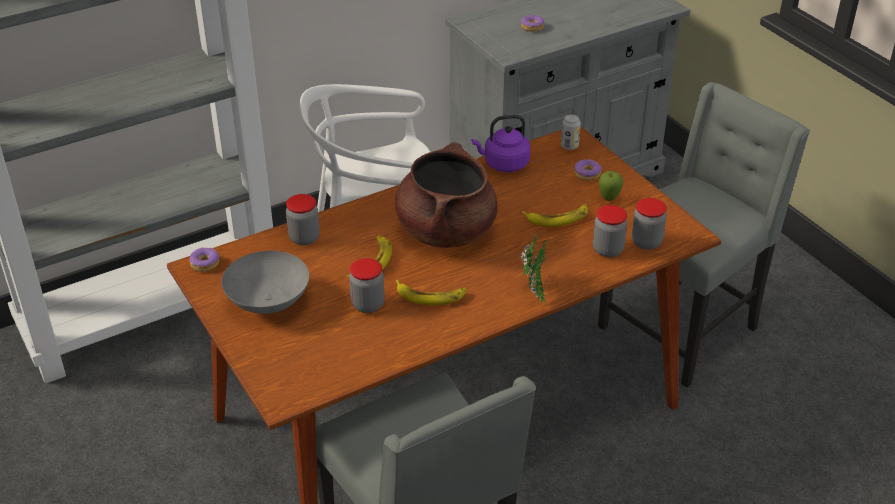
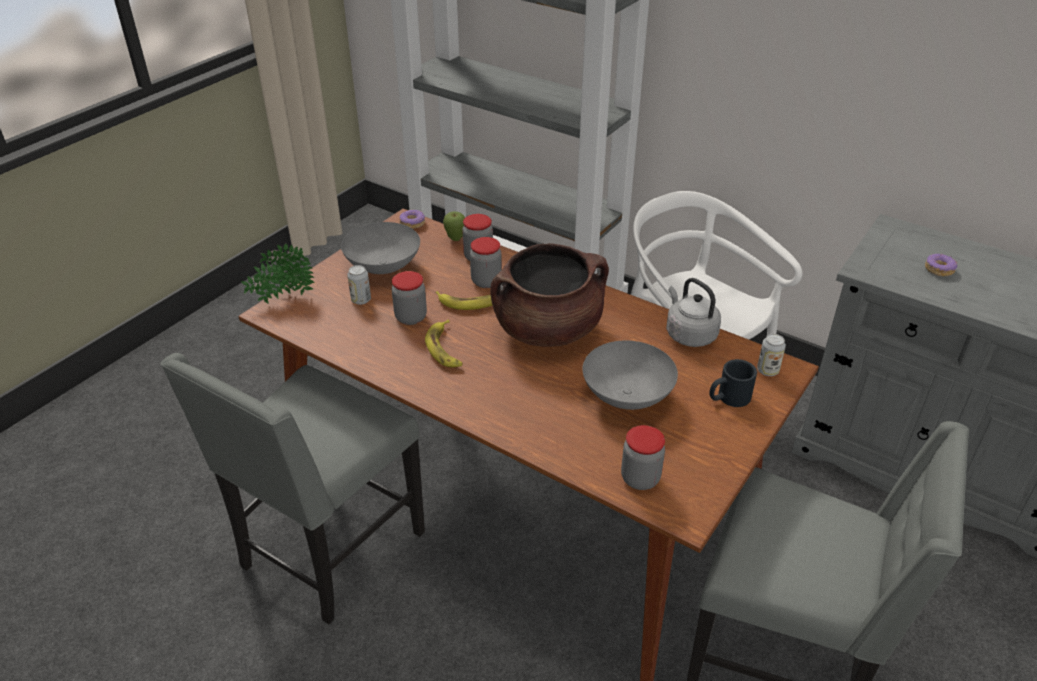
camera: 65 degrees right, 0 degrees up
(313, 330) = (361, 300): none -> can
(504, 164) = (689, 334): purple kettle -> grey kettle
(534, 293) = (491, 414): potted plant -> potted plant (282, 297)
(557, 218) = (628, 397): banana -> grey bowl
(587, 174) = (728, 398): donut -> black mug
(607, 250) = (602, 450): jar -> jar (486, 281)
(609, 199) = (696, 427): apple -> apple (455, 239)

